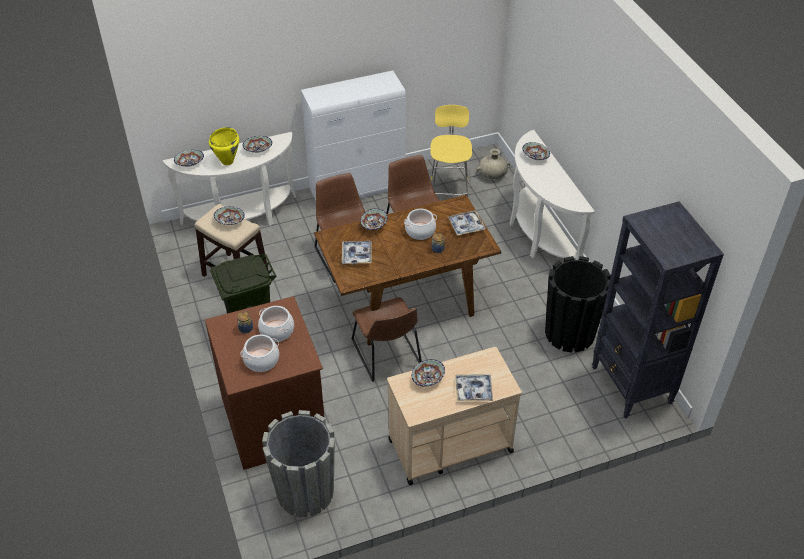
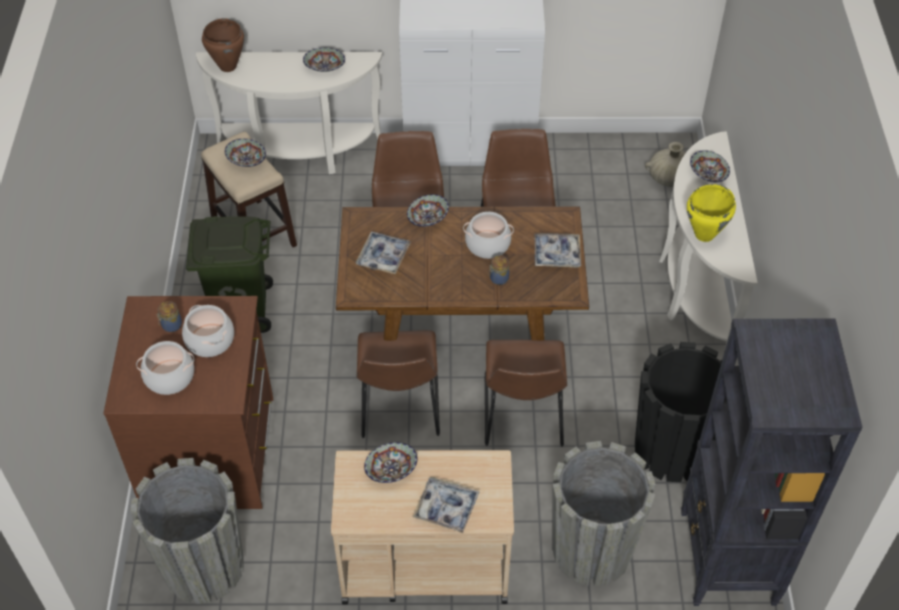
camera: 20 degrees right, 5 degrees up
(190, 164) = (227, 67): bowl -> brown cooking pot
(227, 161) = (277, 74): yellow cooking pot -> yellow cooking pot (705, 235)
(449, 190) = (596, 185): yellow stool -> none
(469, 339) = (523, 415): none -> brown chair
(549, 405) = (591, 550): none -> grey planter

